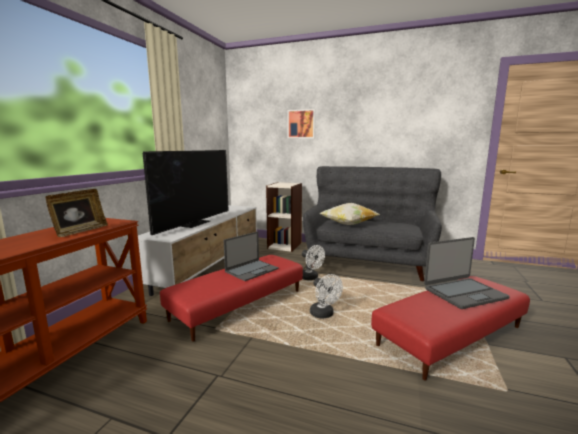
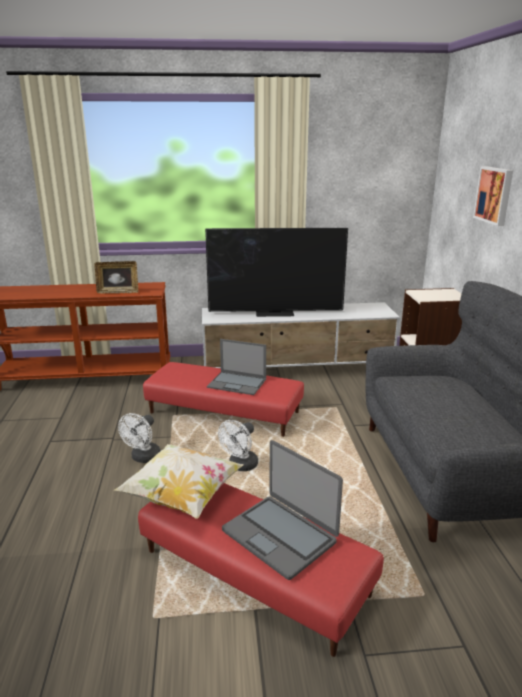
camera: 65 degrees right, 10 degrees up
(311, 278) = (332, 437): white fan -> white fan (143, 458)
(348, 224) = (418, 392): pillow -> pillow (182, 497)

